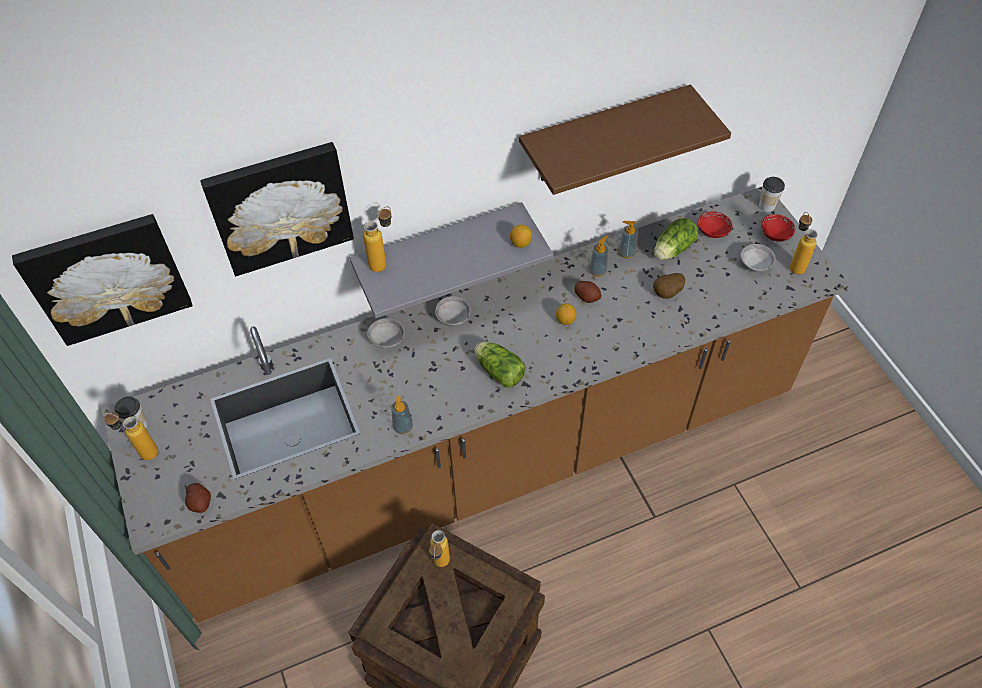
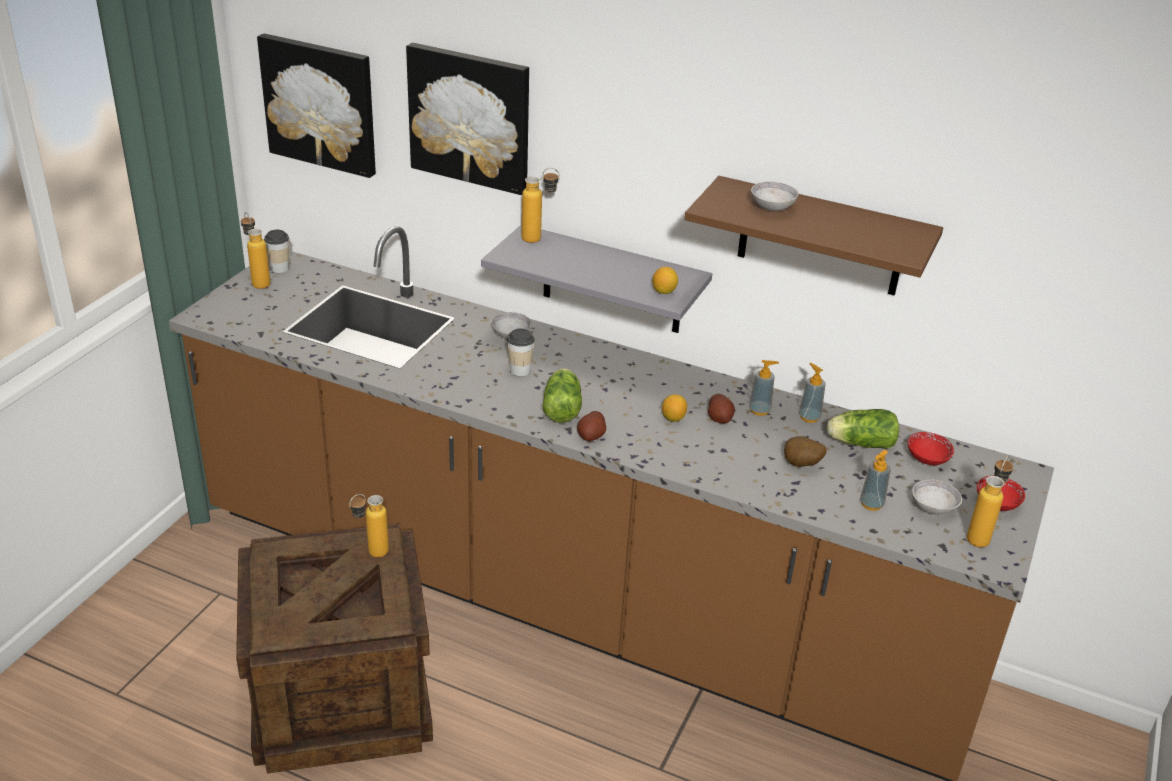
camera: 45 degrees right, 20 degrees down
(200, 502) = (243, 328): potato -> potato (591, 436)
(403, 427) = (434, 386): soap dispenser -> soap dispenser (871, 504)
(453, 317) = (583, 356): grey bowl -> grey bowl (772, 207)
(767, 206) = (1025, 480): cup -> cup (520, 370)

